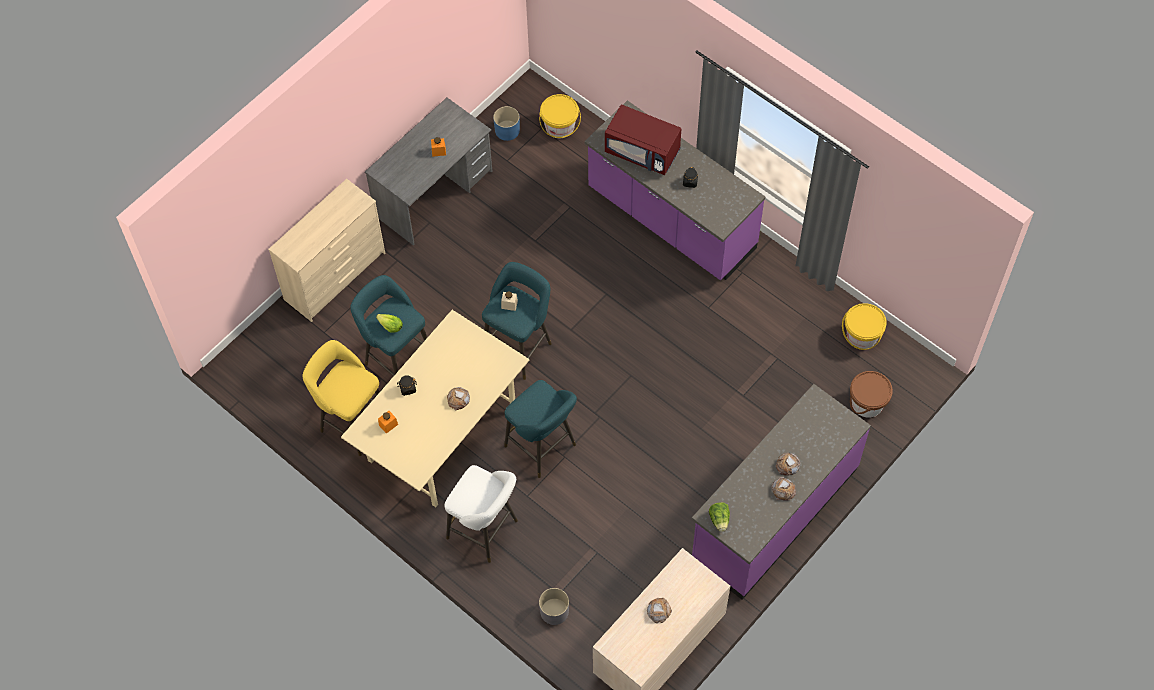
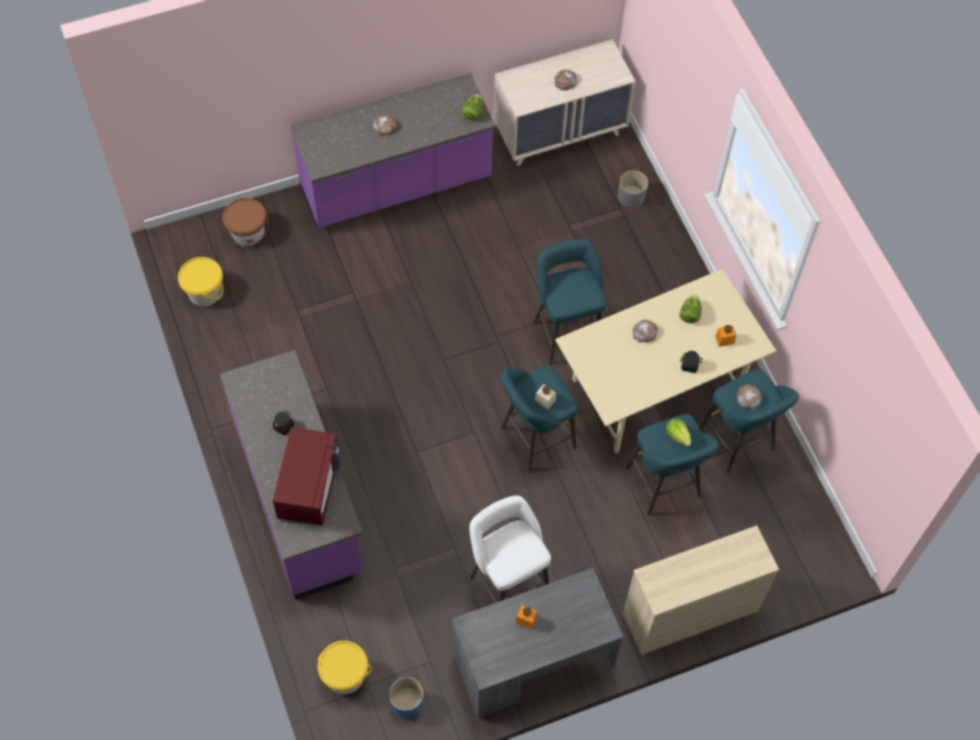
camera: 155 degrees left, 0 degrees up
(352, 422) = (738, 443): yellow stool -> turquoise stool
(428, 433) = (690, 314): none -> lettuce
(486, 531) = (657, 285): white stool -> white stool (507, 582)
(643, 151) = (308, 486): red microwave -> red microwave turned 45 degrees clockwise
(783, 490) = (402, 110): bread -> bread (748, 398)

